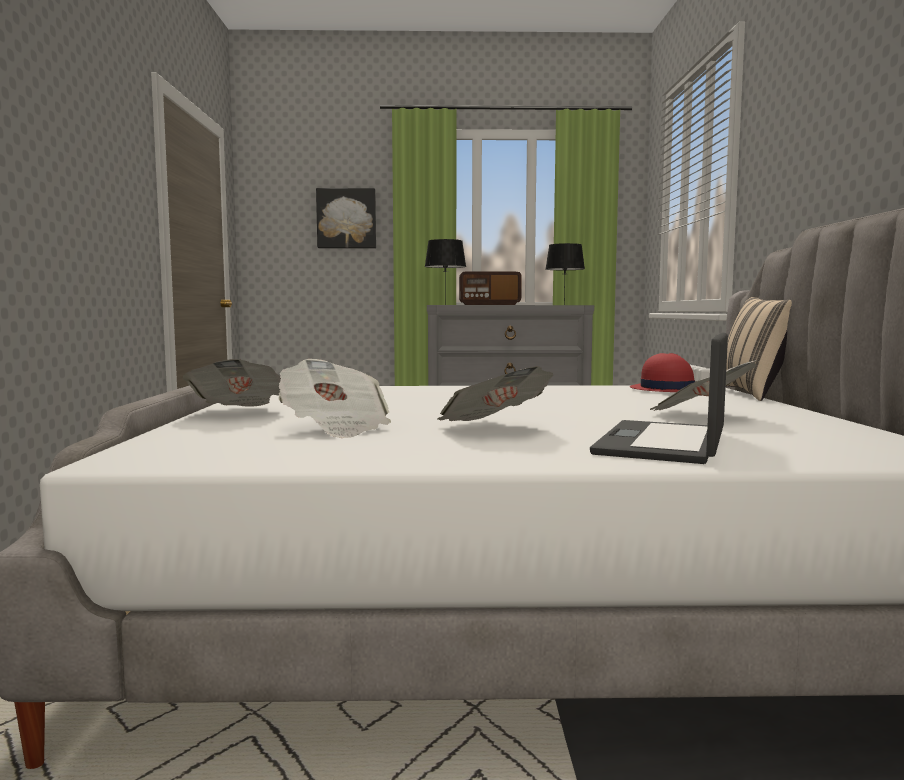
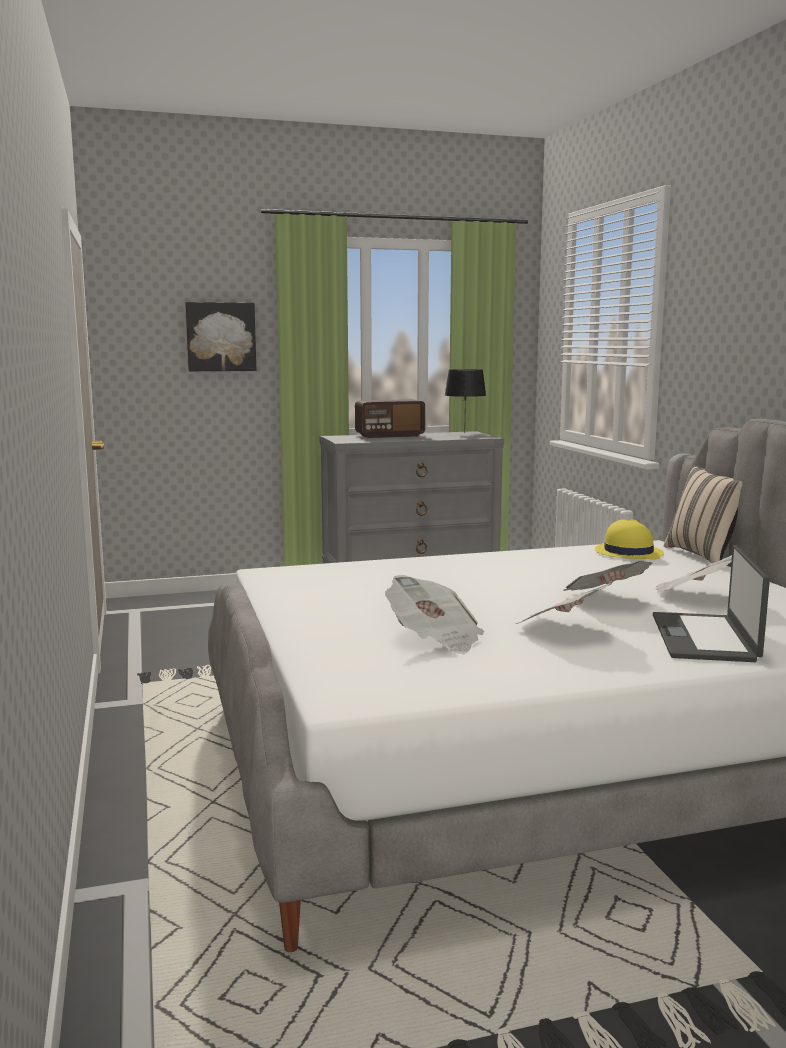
camera: 15 degrees left, 5 degrees up
(239, 413) = (311, 622): newspaper -> newspaper (605, 599)
(444, 304) = (350, 441): black table lamp -> none
(667, 390) = (628, 552): red hat -> yellow hat

